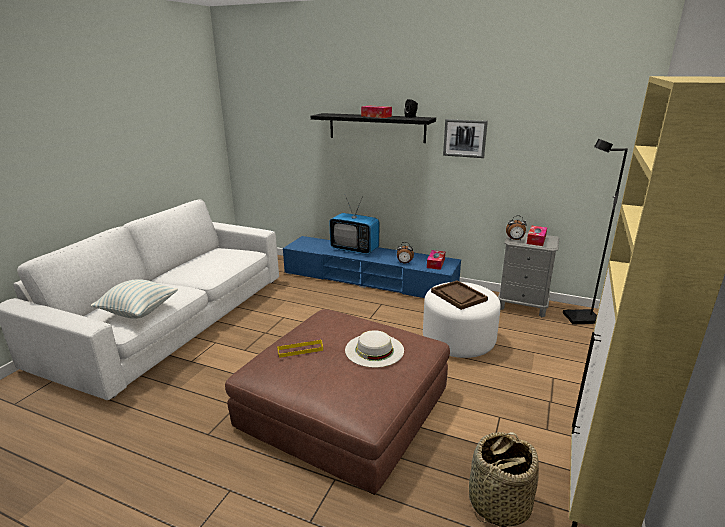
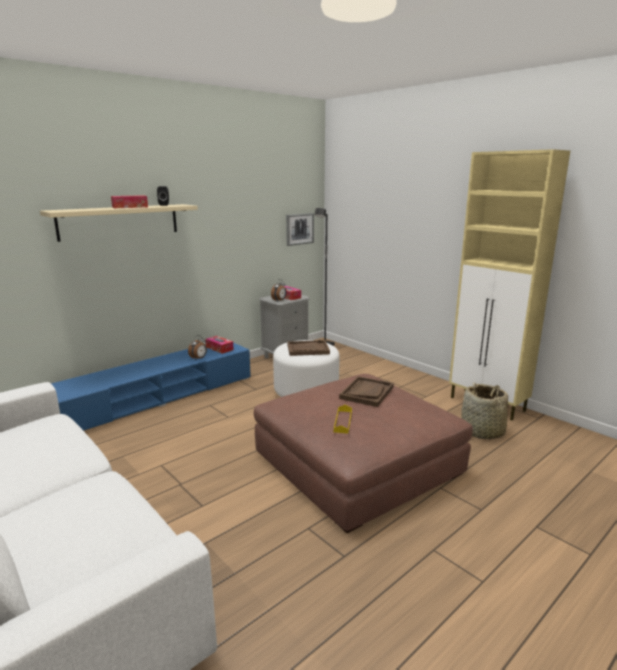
camera: 65 degrees left, 5 degrees down
(138, 311) = (121, 527): pillow -> none
(354, 249) = (128, 371): television -> none
(374, 350) = (367, 392): white hat -> brown tray
(376, 127) = (119, 221): black shelf -> beige shelf
(465, 138) = (211, 222): picture -> picture (299, 229)

